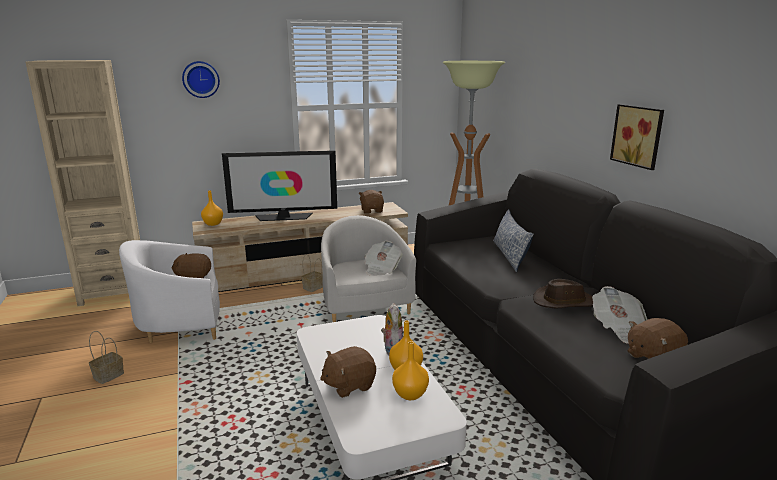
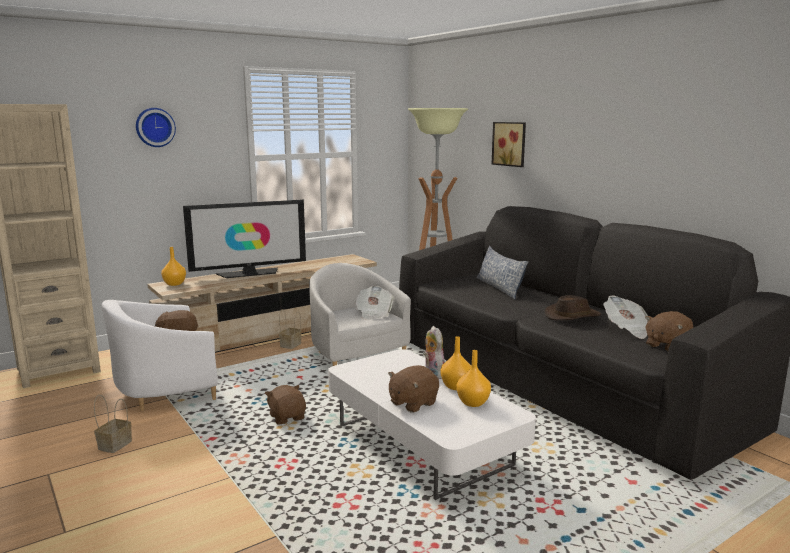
camera: 15 degrees left, 5 degrees down
(372, 211) = (338, 262): brown plush toy -> brown plush toy (287, 417)
(638, 136) = (613, 166): picture -> picture (510, 144)

